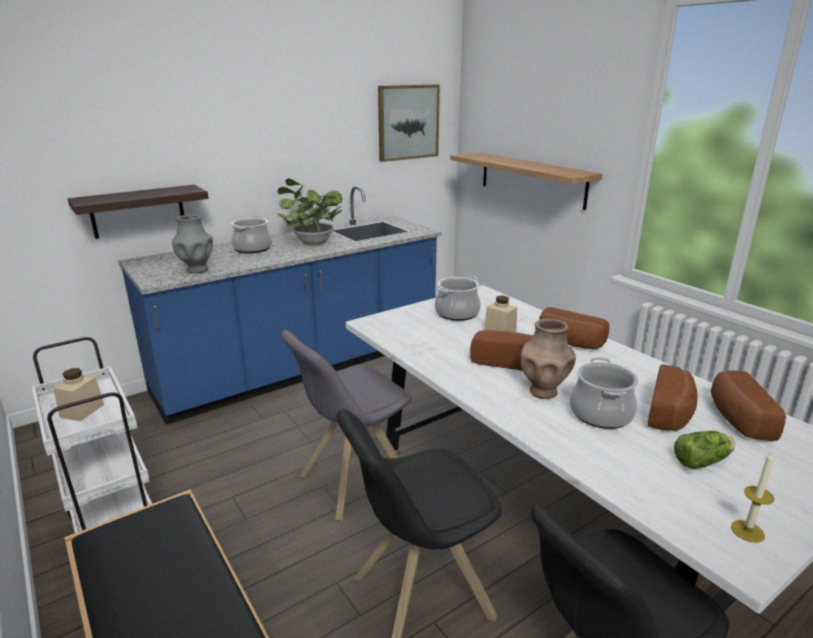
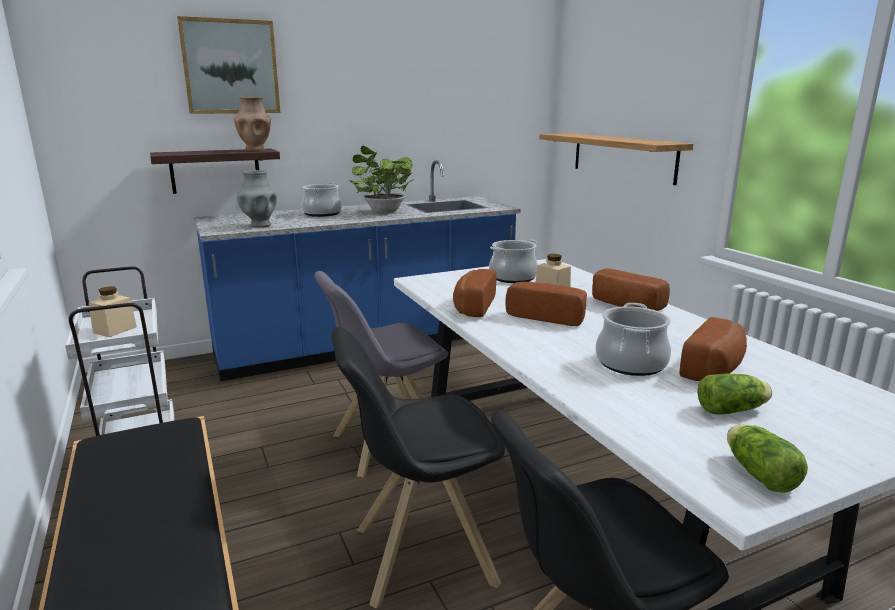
camera: 10 degrees right, 5 degrees down
(408, 122) = (496, 100): picture -> picture (230, 67)
(543, 391) = (575, 341): brown vase -> brown vase (255, 150)
(736, 419) = (793, 379): bread -> bread (472, 306)
(747, 531) = (757, 473): candle -> lettuce

